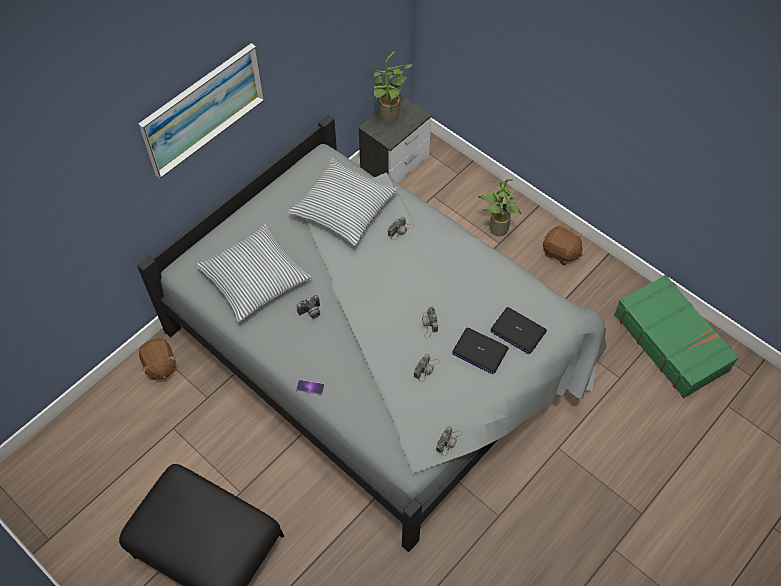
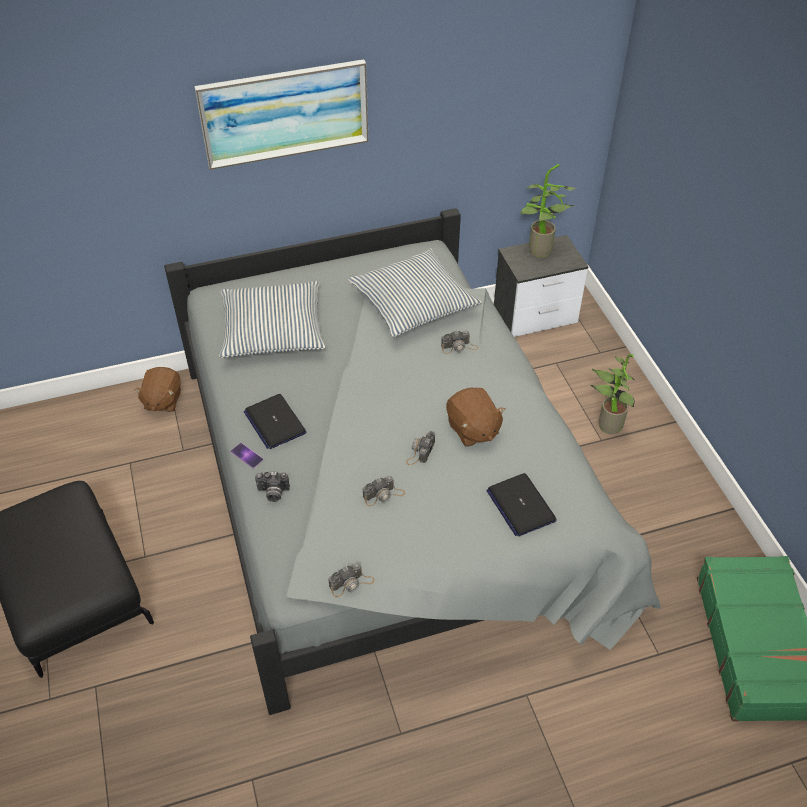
camera: 30 degrees right, 10 degrees down
(311, 312) = (304, 385): camera -> camera (273, 493)
(479, 351) = (459, 505): laptop -> laptop (274, 422)
(560, 252) = (670, 481): brown plush toy -> brown plush toy (472, 429)

